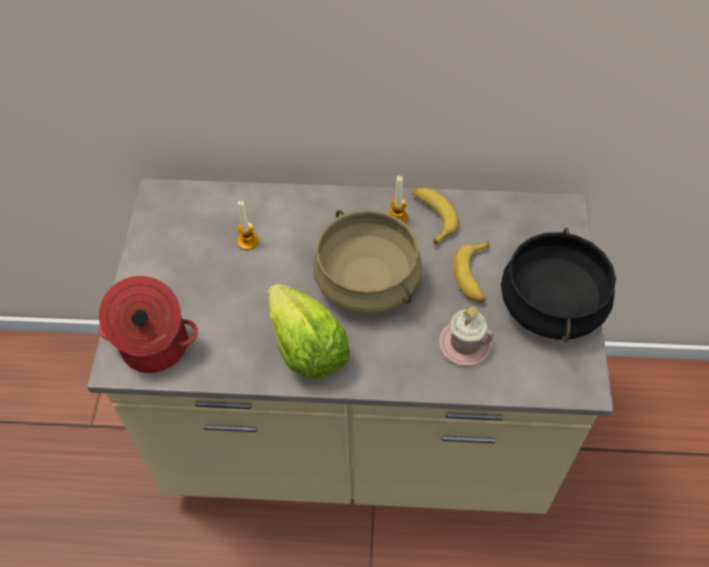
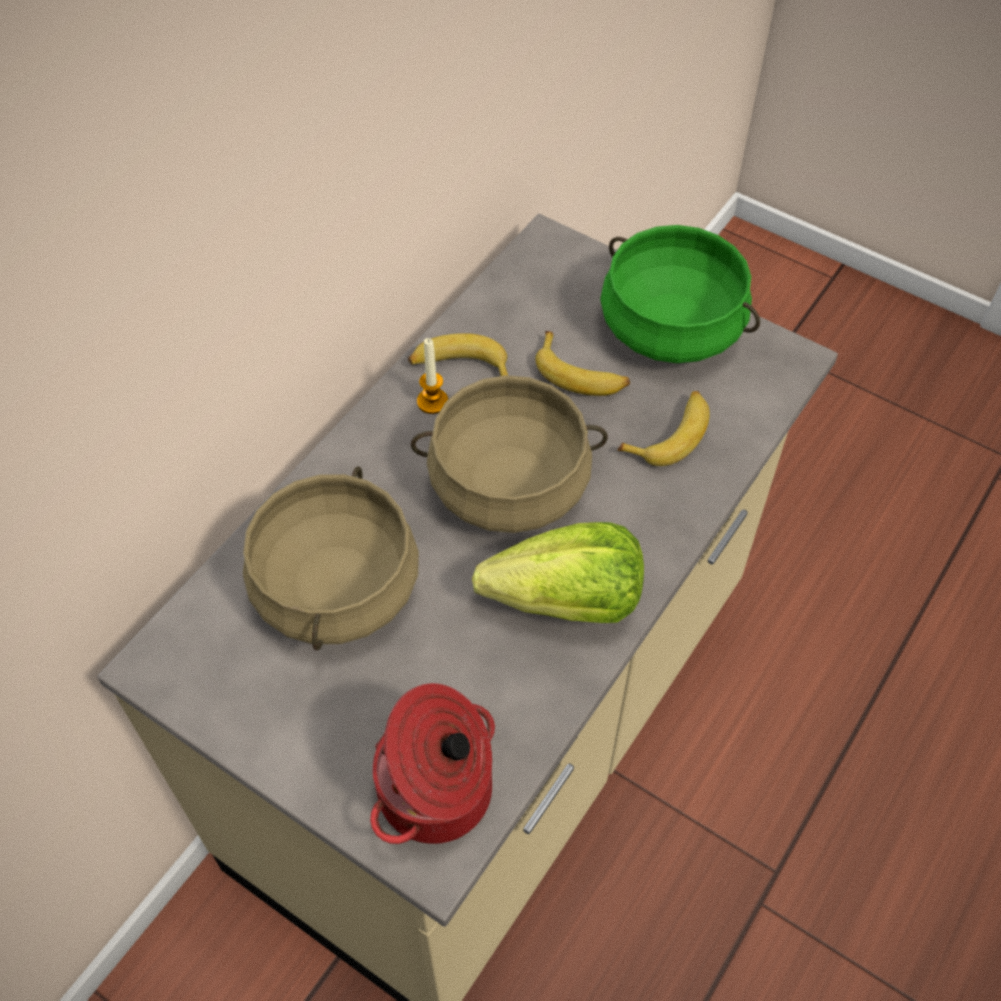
camera: 60 degrees left, 0 degrees up
(248, 241) = (338, 588): candle -> beige cooking pot
(465, 344) = (670, 434): pink mug -> banana
(552, 305) = (672, 326): black cooking pot -> green cooking pot

